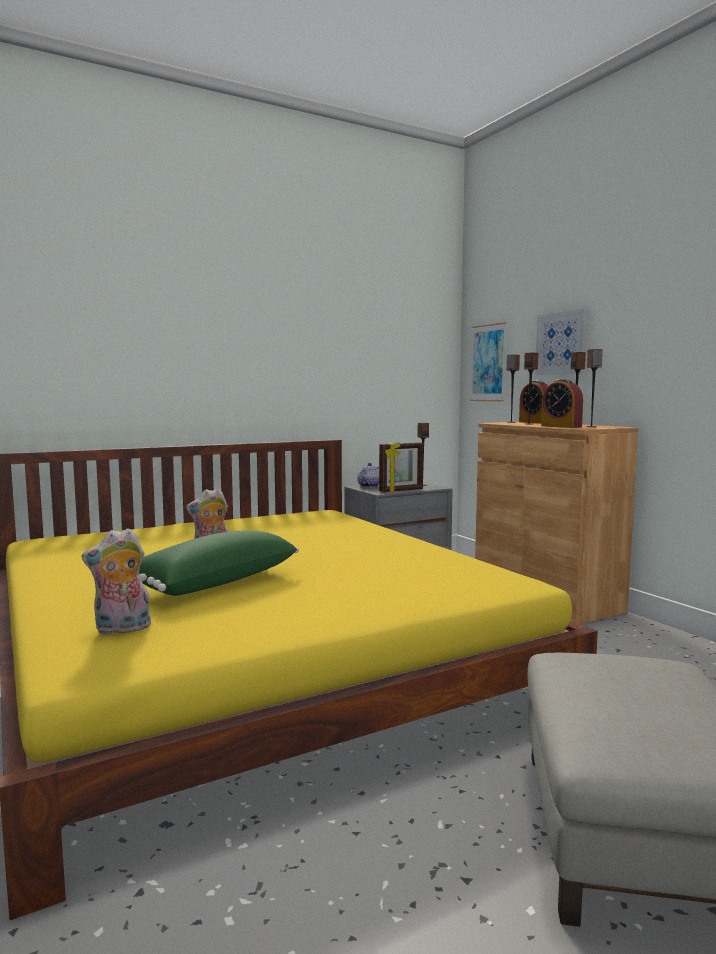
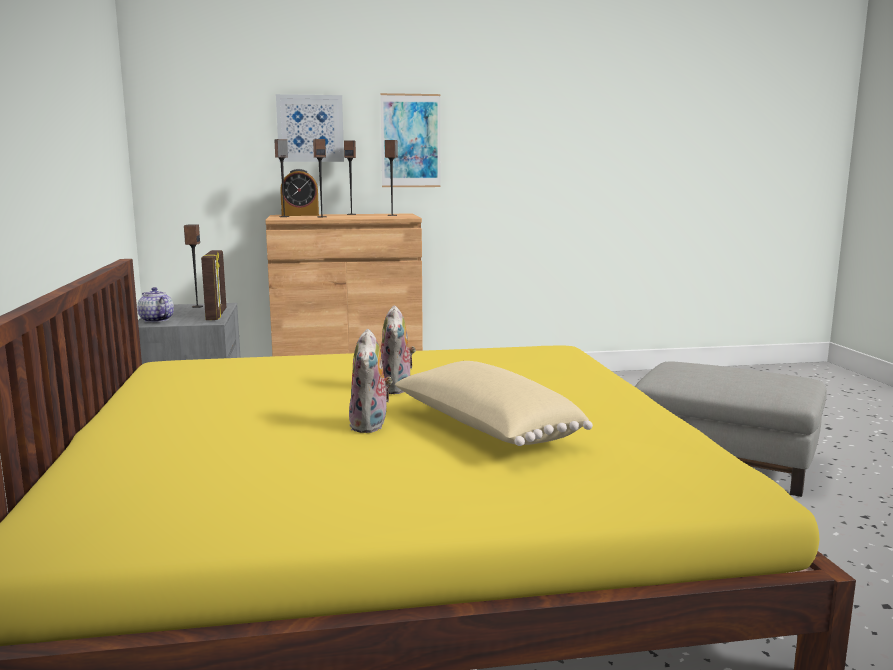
camera: 70 degrees left, 5 degrees up
(122, 629) = (642, 469): plush toy -> plush toy (397, 389)
(213, 582) = (484, 429): green pillow -> beige pillow
(488, 363) = (190, 145): picture -> picture (410, 141)
(561, 426) = (377, 217): alarm clock -> none

